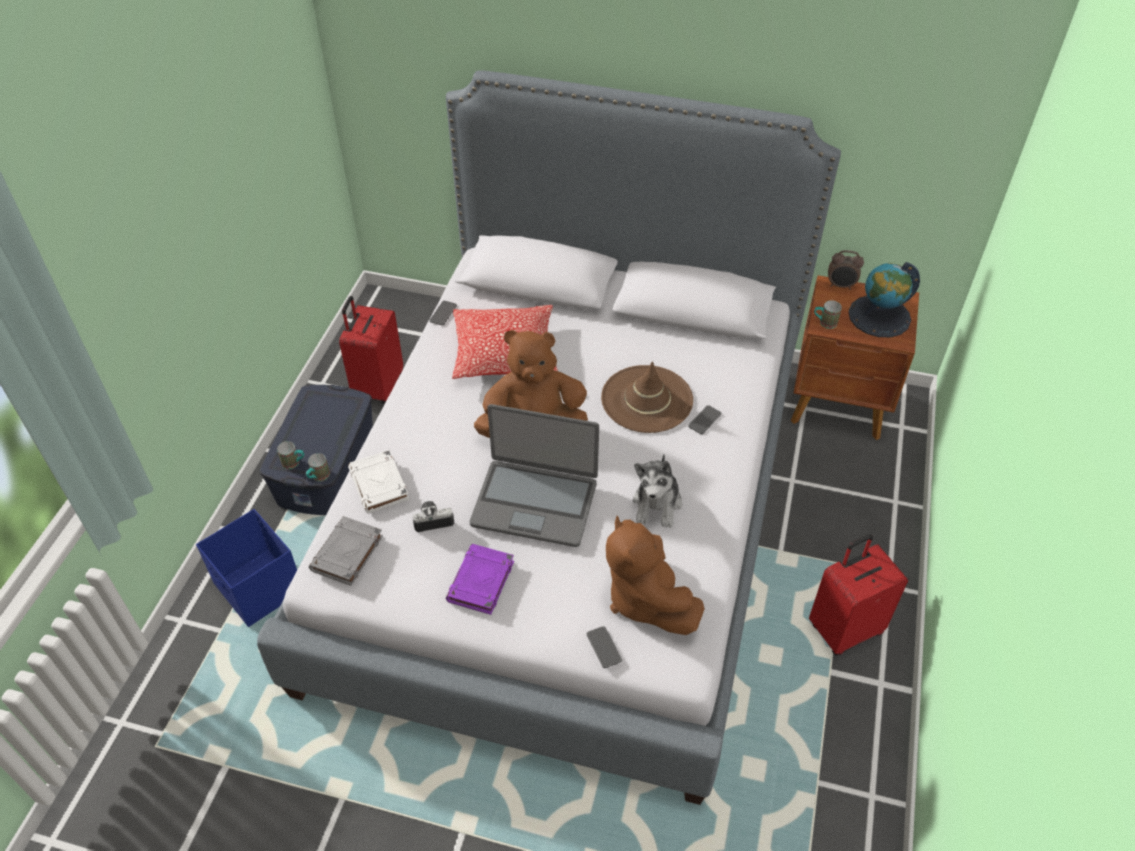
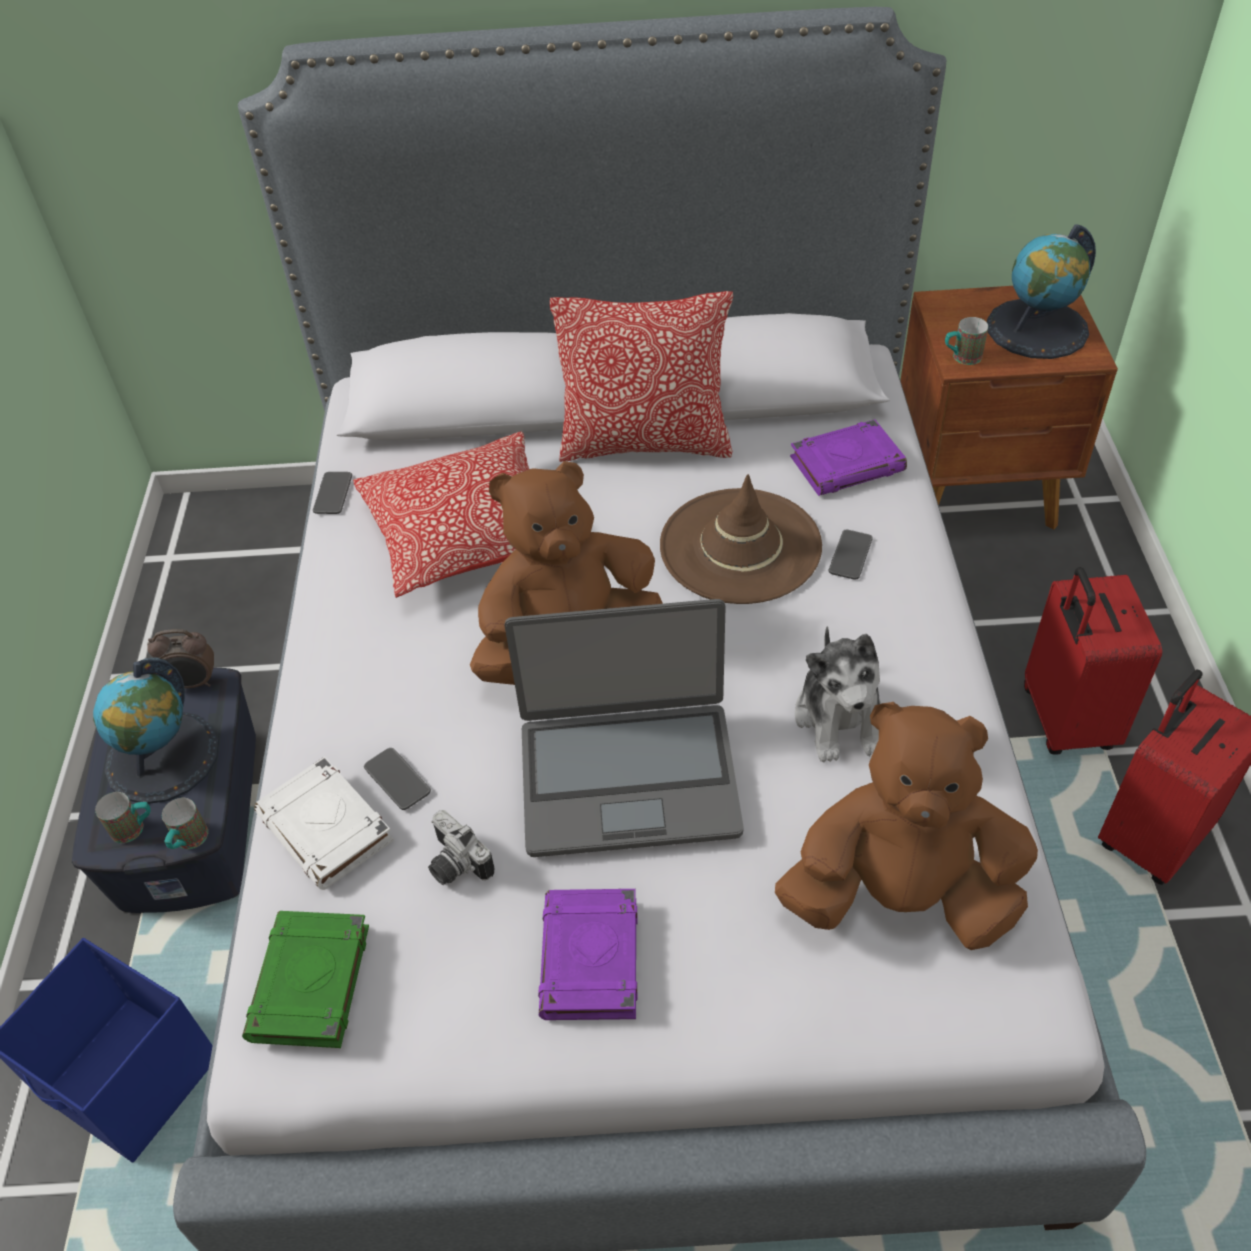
camera: 15 degrees left, 0 degrees up
(319, 430) = (163, 757): none -> globe
(347, 554) = (310, 984): grey book -> green book
(377, 386) = (236, 654): red suitcase -> red suitcase (1064, 720)
(433, 519) = (454, 865): camera -> camera turned 105 degrees counterclockwise
(604, 647) = (872, 1016): phone -> phone (397, 779)
(621, 327) = (645, 443): none -> pillow
(645, 598) = (900, 895): brown plush toy -> brown plush toy turned 135 degrees clockwise
(728, 368) = (847, 464): none -> purple book
(841, 286) = (956, 299): alarm clock -> alarm clock (193, 683)

